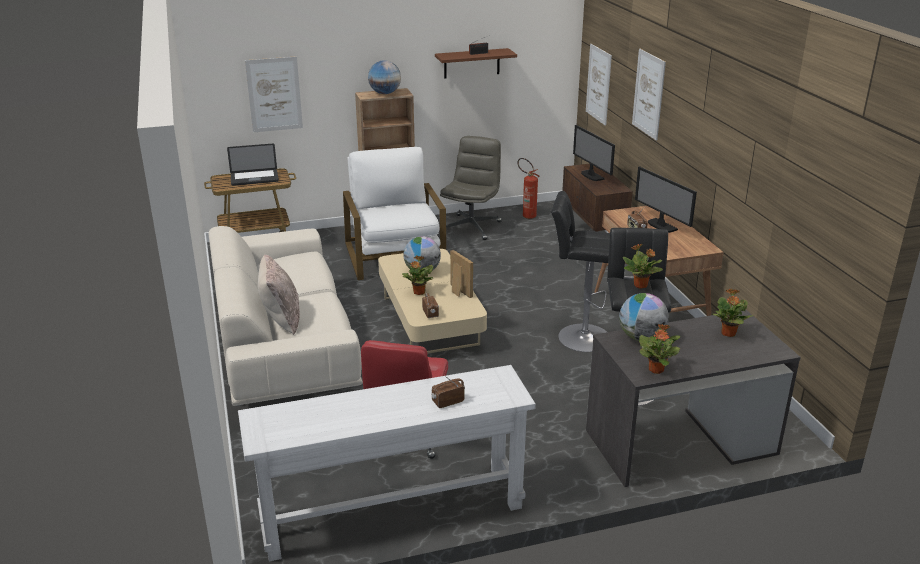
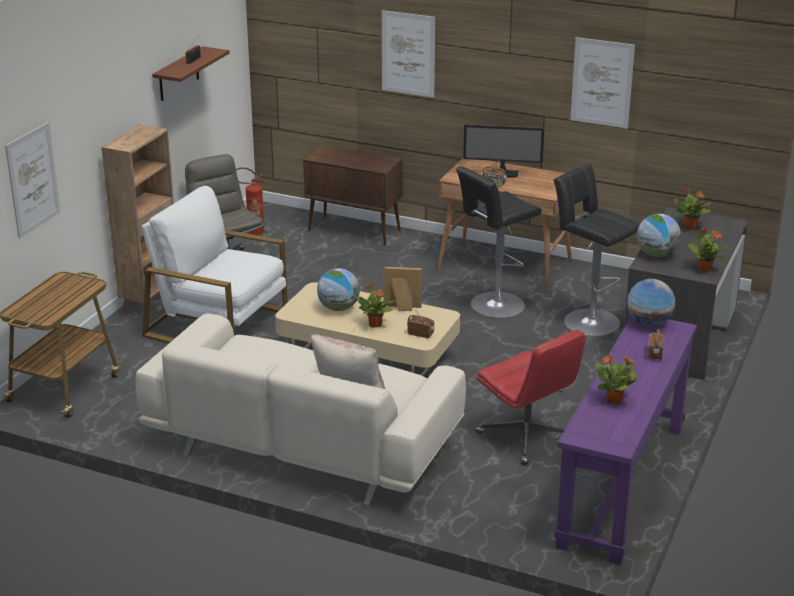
camera: 50 degrees left, 0 degrees up
(254, 178) = (54, 294): laptop -> none
(385, 93) = (135, 137): globe -> globe (648, 323)
(392, 511) = (622, 485): white console table -> purple console table
(591, 176) = (344, 159): monitor -> none
(598, 84) = (299, 60): picture -> picture (602, 82)
(640, 286) = (599, 219): potted plant -> potted plant (615, 400)

